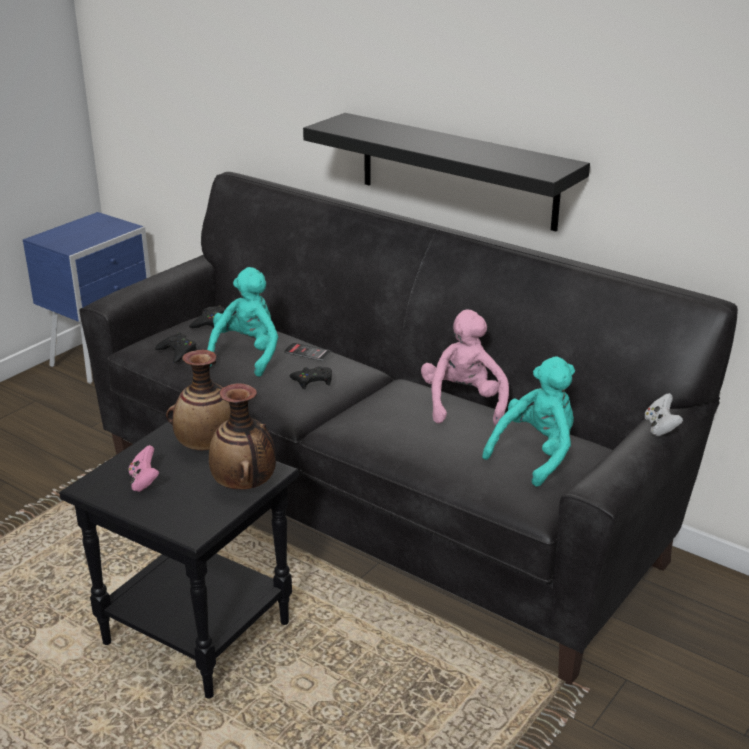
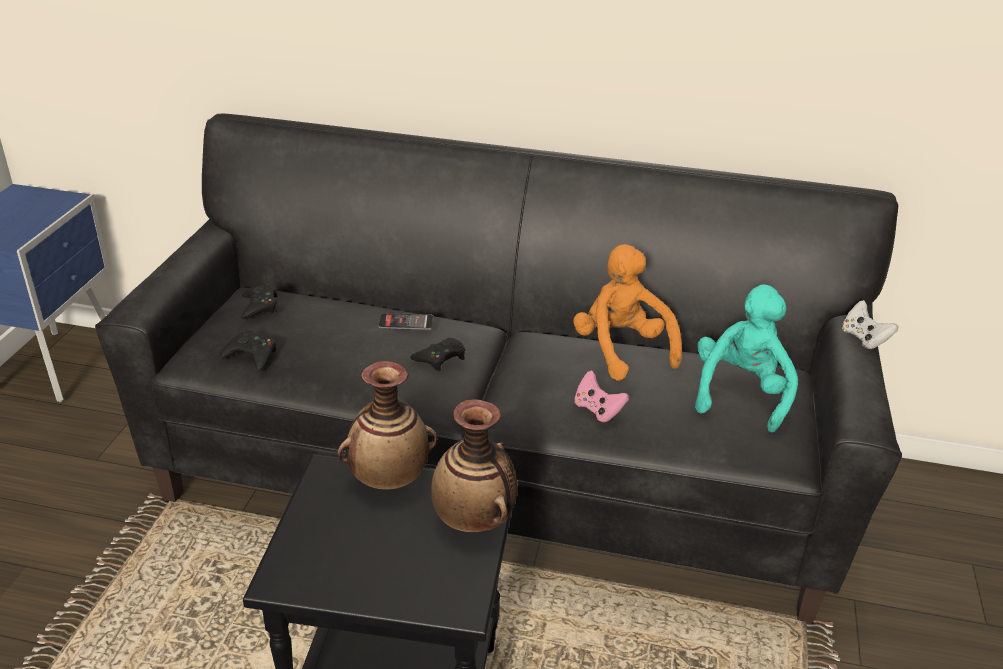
camera: 25 degrees left, 5 degrees up
(144, 481) = (347, 550): pink game controller -> pink game controller (597, 410)
(247, 355) = (338, 340): turquoise plush toy -> none
(457, 171) = (548, 83): black shelf -> none
(463, 404) = (621, 350): pink plush toy -> orange plush toy

